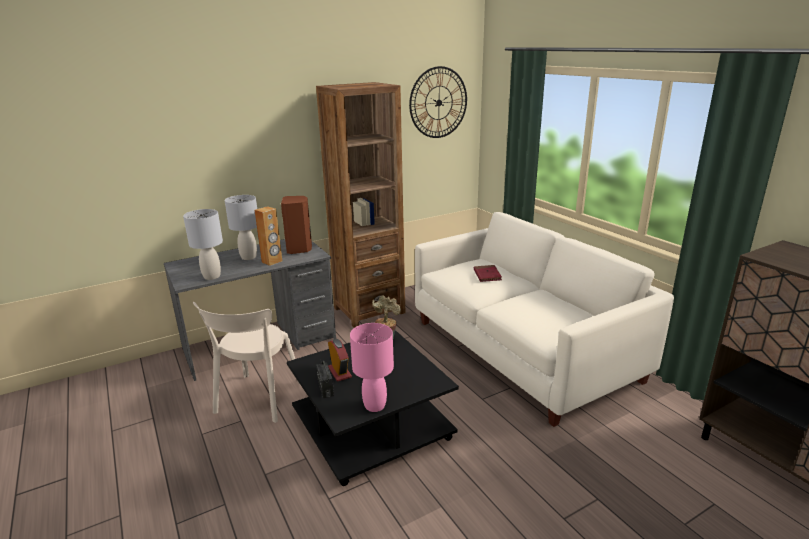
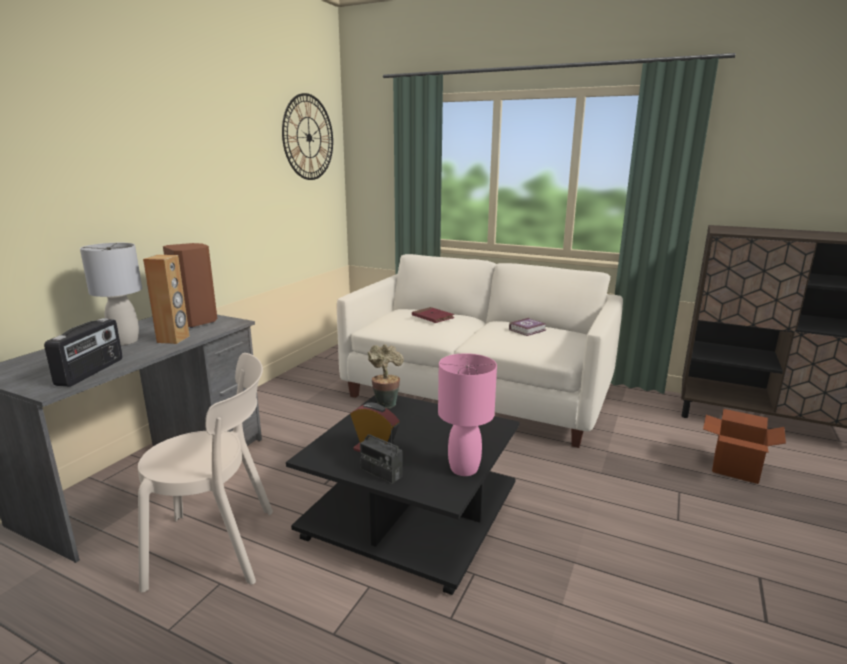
camera: 35 degrees left, 5 degrees down
(212, 276) = (91, 372): grey table lamp -> radio
(257, 400) = (220, 547): beige chair -> beige chair turned 75 degrees counterclockwise
(369, 310) = (273, 400): brown bookcase -> none
(552, 307) = (528, 330): none -> book
(688, 505) = (735, 468): none -> cardboard box

